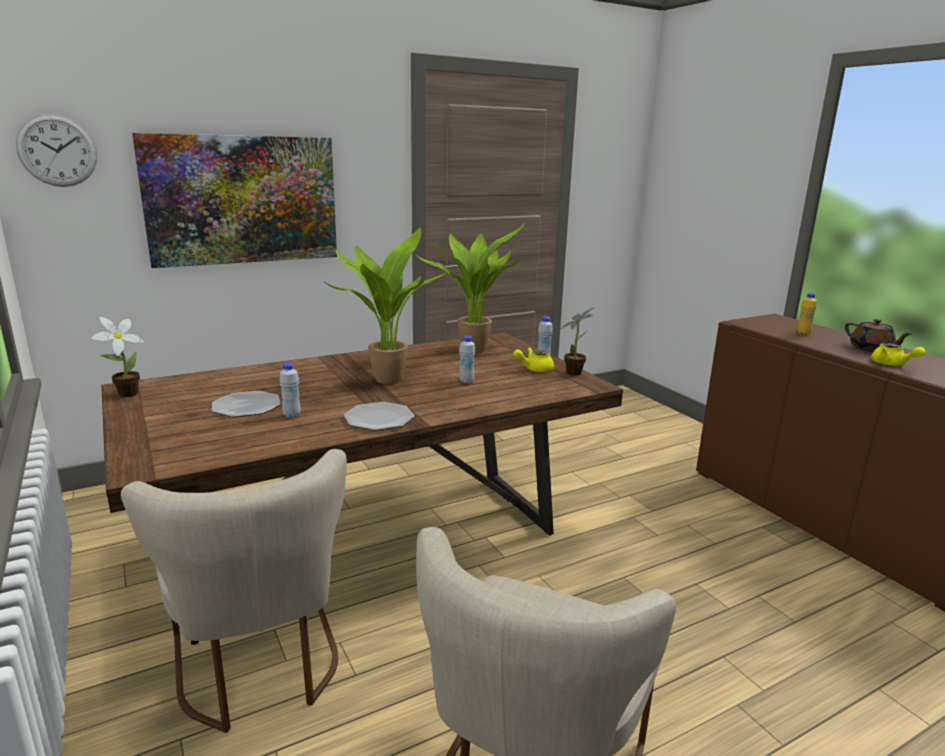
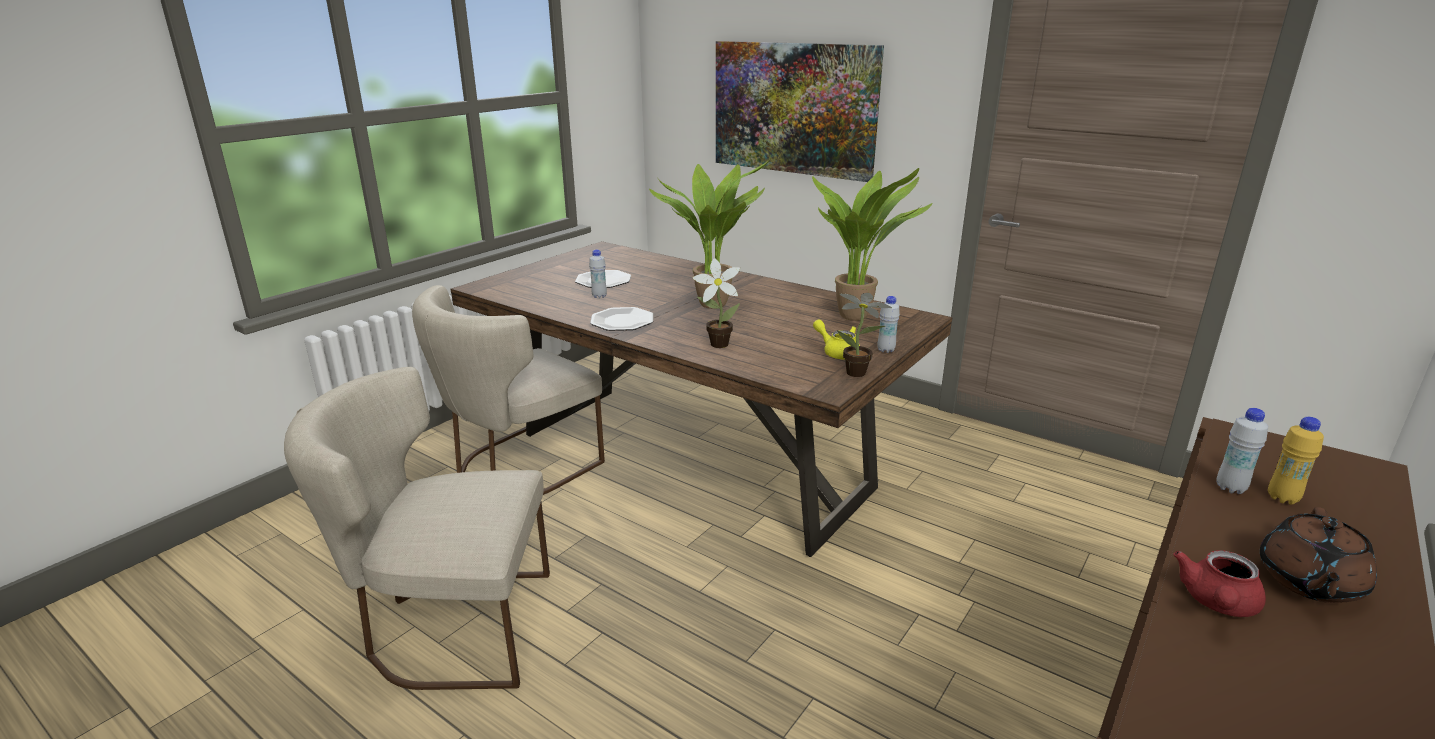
camera: 65 degrees right, 5 degrees up
(57, 150) = (674, 56): wall clock -> none
(125, 395) = (589, 250): potted plant -> potted plant (716, 344)
(466, 381) = (752, 331): white bottle -> white bottle (1230, 488)
(892, 364) = (1217, 603): yellow teapot -> red teapot

